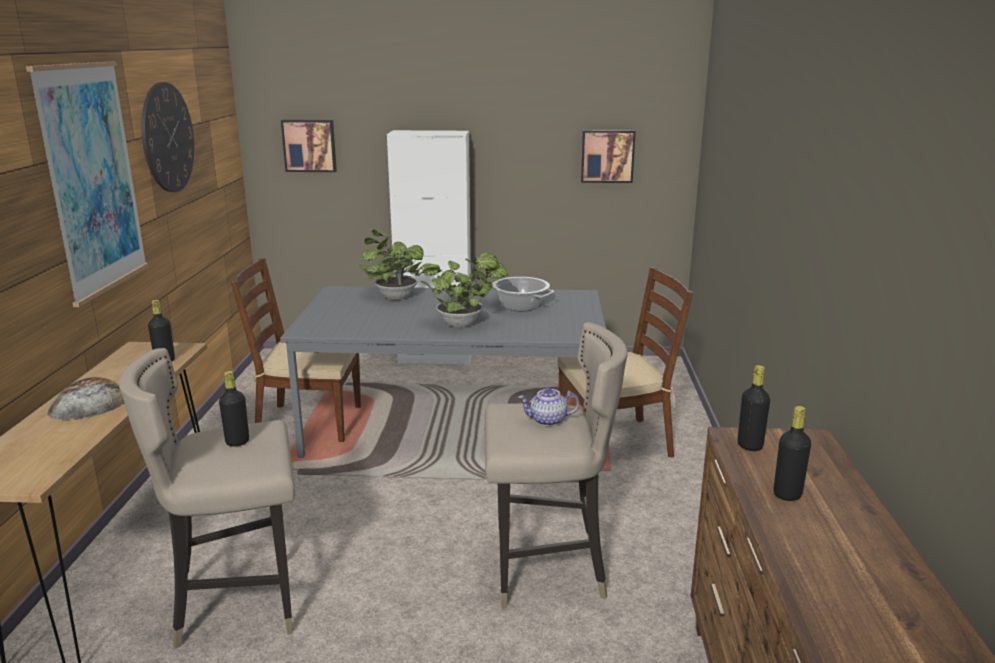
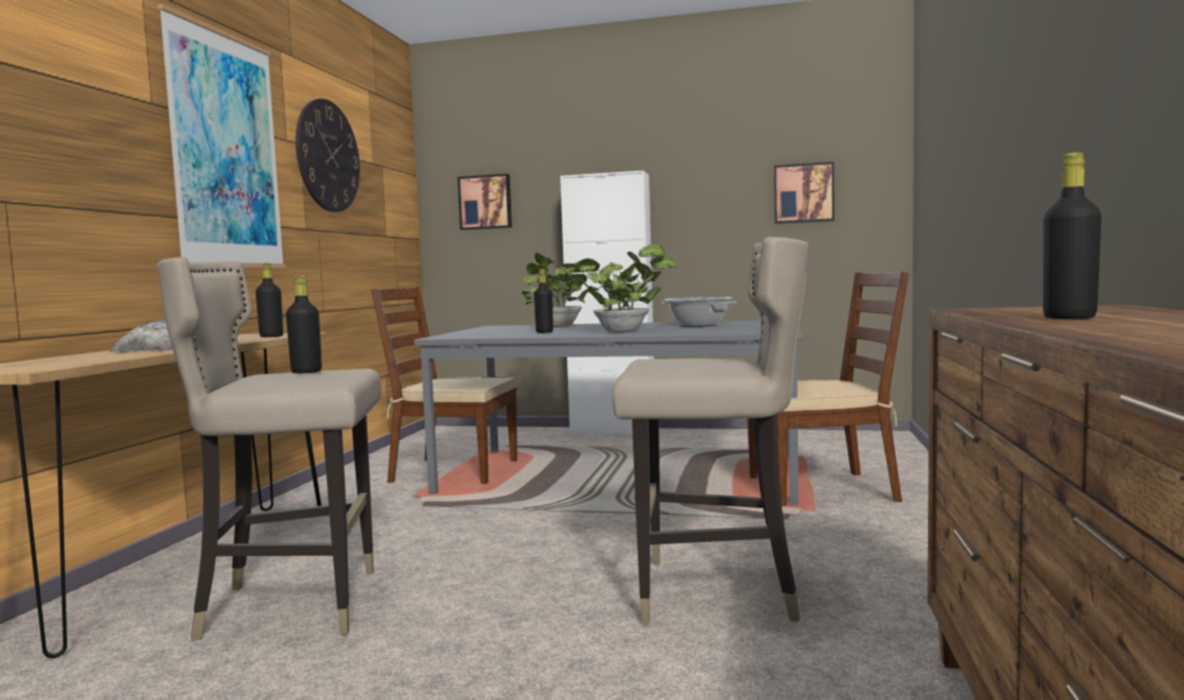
camera: 10 degrees right, 15 degrees down
(547, 420) = (706, 359): teapot -> none
(749, 446) = (997, 310): black bottle -> black bottle (544, 332)

